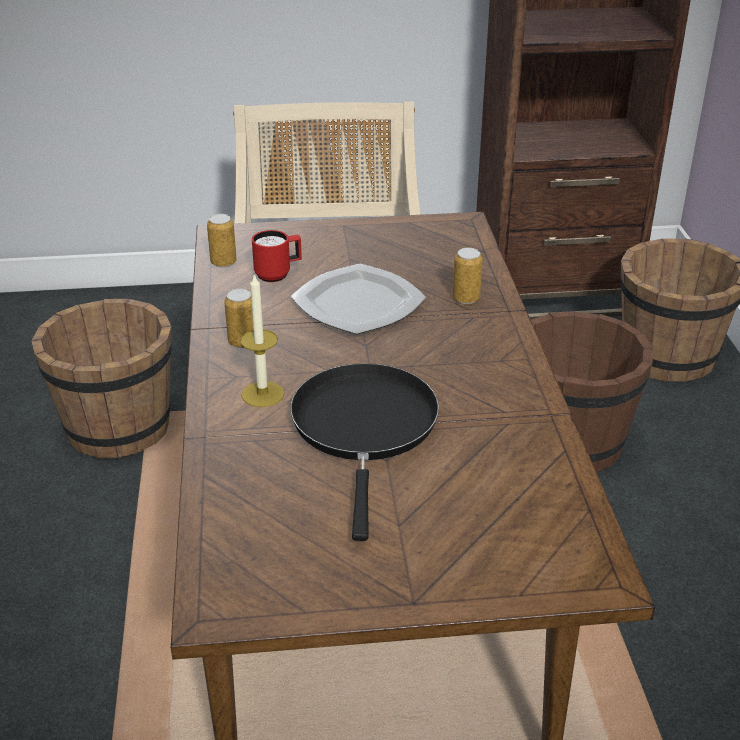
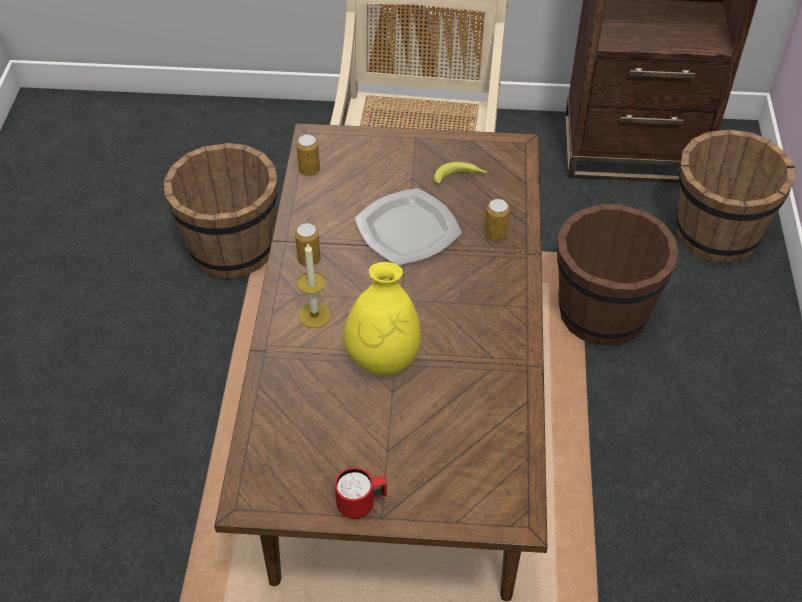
camera: 10 degrees right, 15 degrees up
(278, 274) = (350, 189): red mug -> red mug (361, 504)
(364, 428) = (383, 359): black frying pan -> yellow vase
(407, 253) = (460, 177): none -> banana

